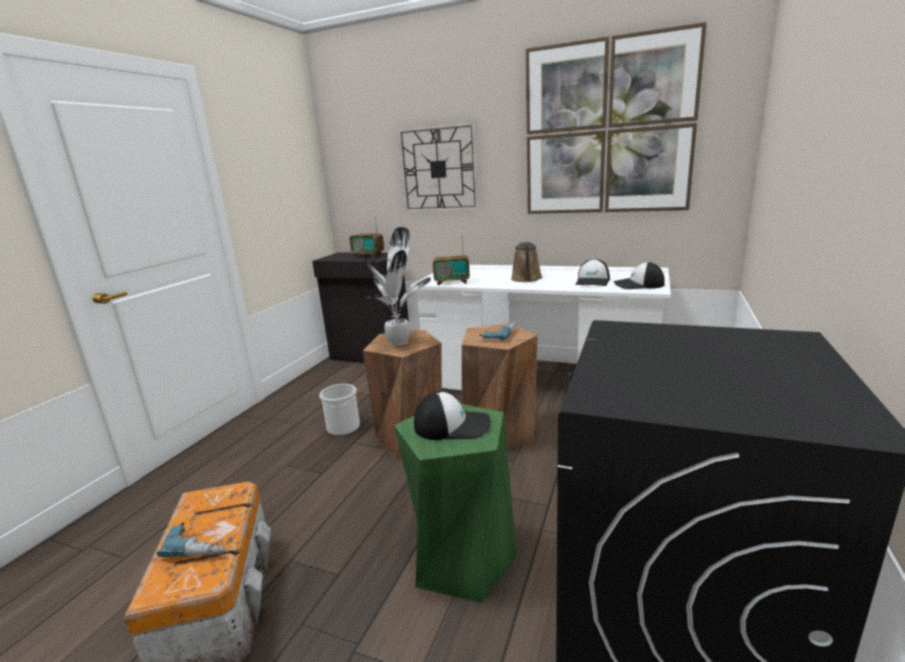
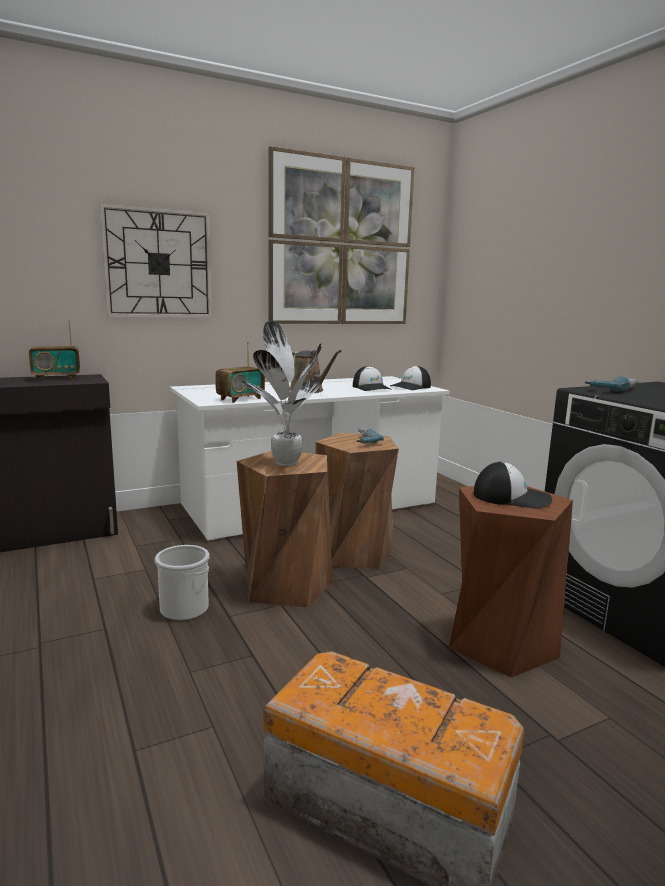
camera: 50 degrees left, 5 degrees down
(200, 545) = (420, 714): power drill -> power drill (612, 389)
(452, 425) = (512, 497): cap -> cap turned 60 degrees clockwise
(462, 559) = (500, 642): green stool -> brown stool

